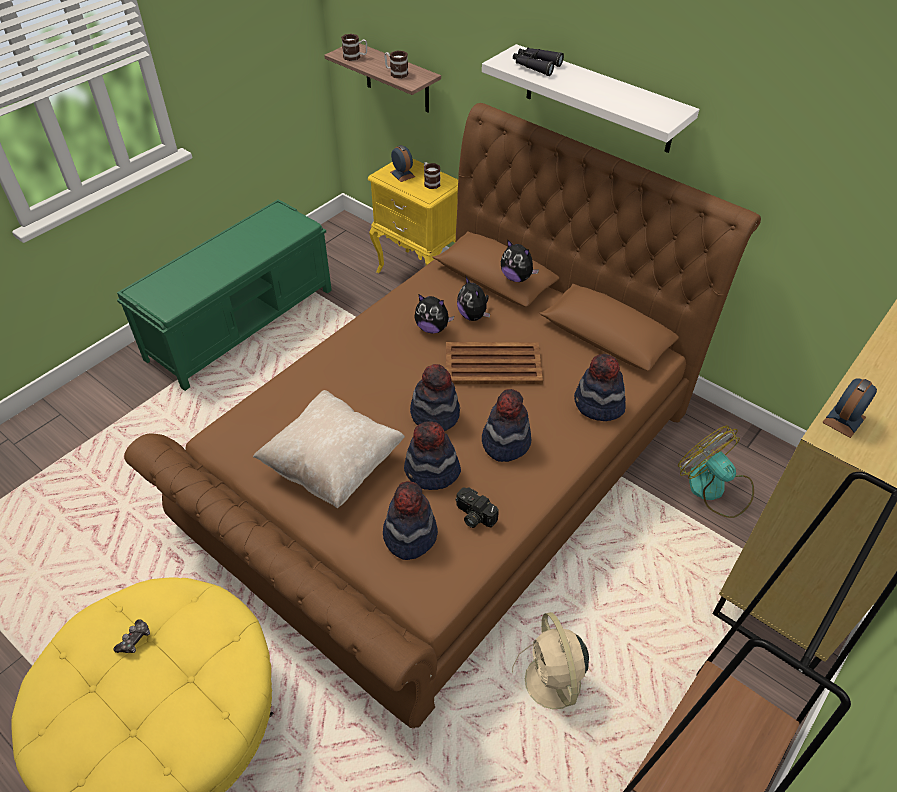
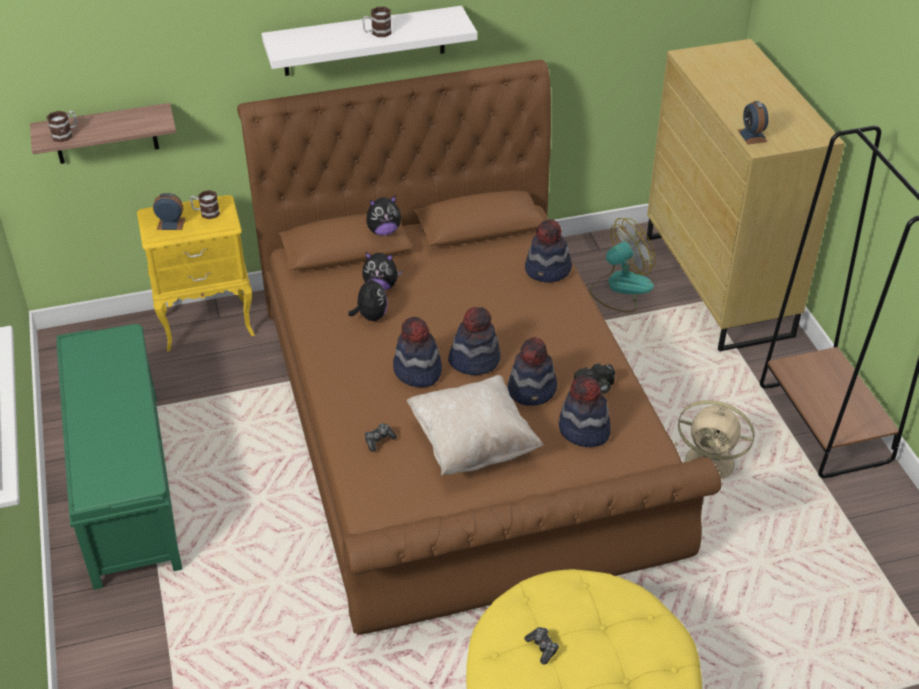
camera: 55 degrees left, 5 degrees down
(292, 404) = (379, 440): none -> game controller
(396, 73) = (131, 124): mug -> mug (377, 33)
(432, 328) = (370, 316): plush toy -> plush toy turned 60 degrees counterclockwise
(492, 364) = (450, 303): brown tray -> none
(505, 442) = (539, 336): hat -> hat (417, 371)
(535, 66) = (311, 40): black binoculars -> none
(714, 489) = (620, 288): fan -> fan turned 150 degrees clockwise

